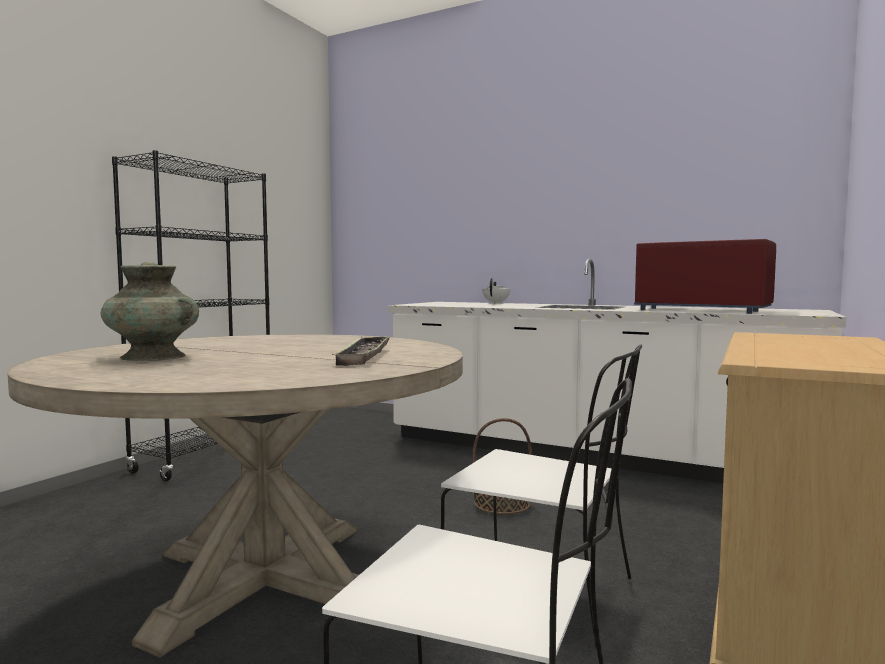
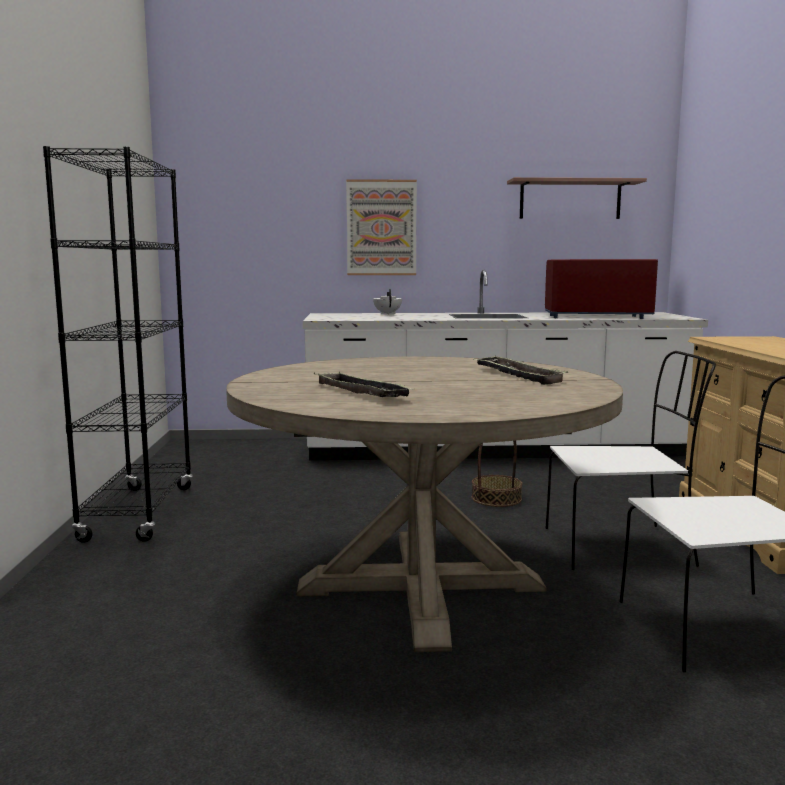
camera: 30 degrees left, 5 degrees up
(153, 357) = (360, 392): turquoise vase -> tray
(501, 221) = (381, 228): none -> picture
(702, 180) = (570, 200): none -> shelf

